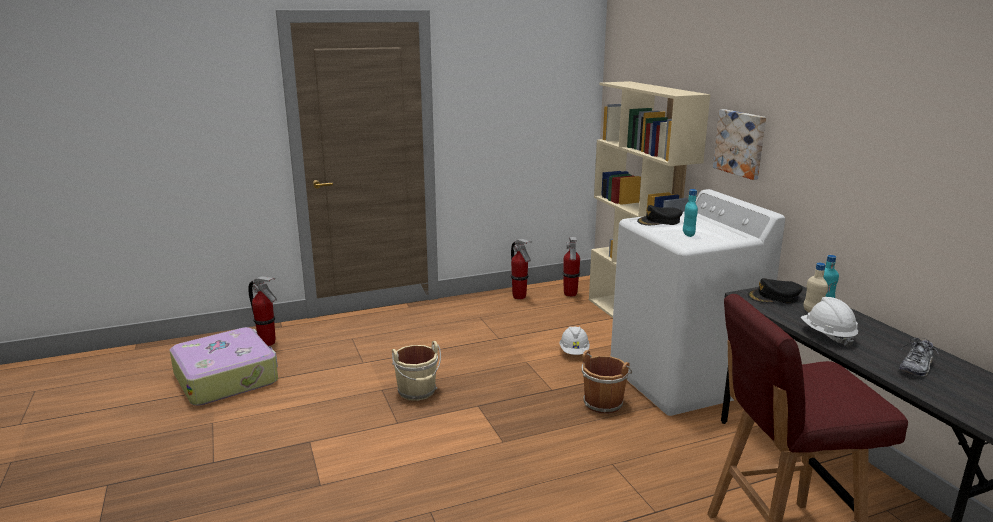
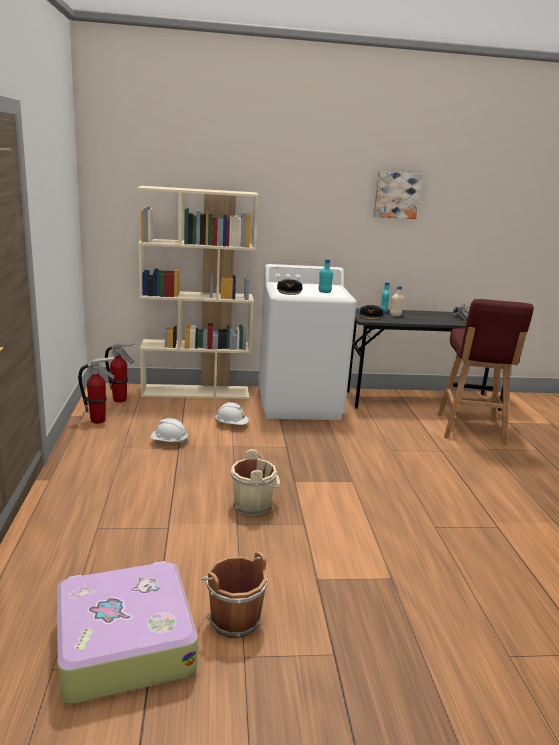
camera: 75 degrees left, 0 degrees up
(268, 343) = (43, 599): fire extinguisher -> none
(603, 402) = (315, 434): brown bucket -> brown bucket (233, 618)
(741, 143) = (287, 226): picture -> picture (396, 195)
(827, 335) = (426, 321): white hard hat -> white hard hat (169, 442)

